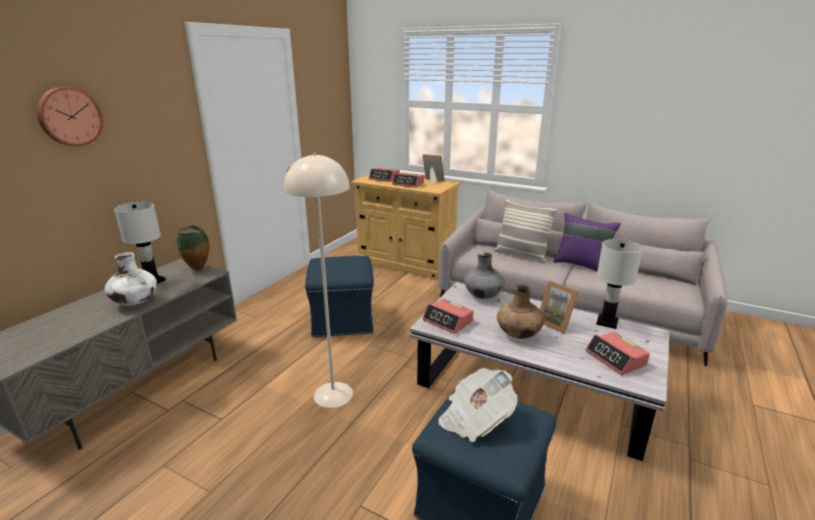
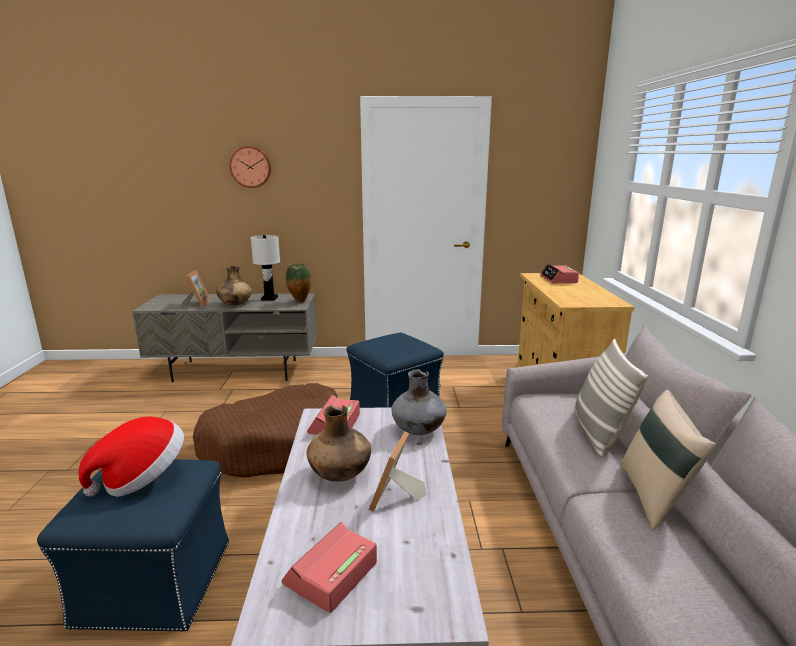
camera: 60 degrees right, 5 degrees down
(135, 303) = (235, 304): white vase -> brown vase
(333, 394) = (275, 443): beige floor lamp -> brown dog bed
(408, 184) = (562, 290): alarm clock -> none
(432, 181) = (601, 296): picture frame -> picture frame (197, 304)
(475, 419) = (142, 478): newspaper -> hat
(582, 265) = (654, 497): purple pillow -> beige pillow
(606, 322) = (445, 550): white table lamp -> none

